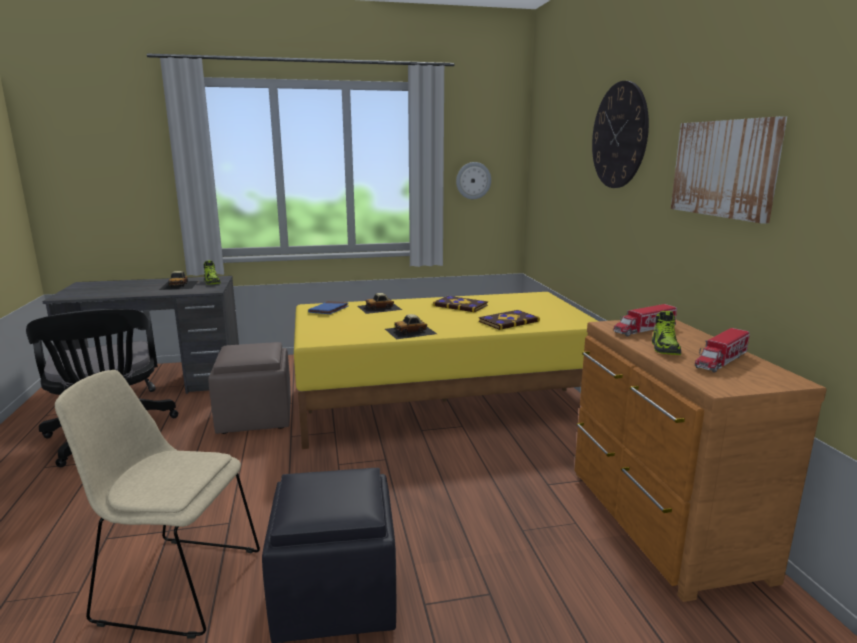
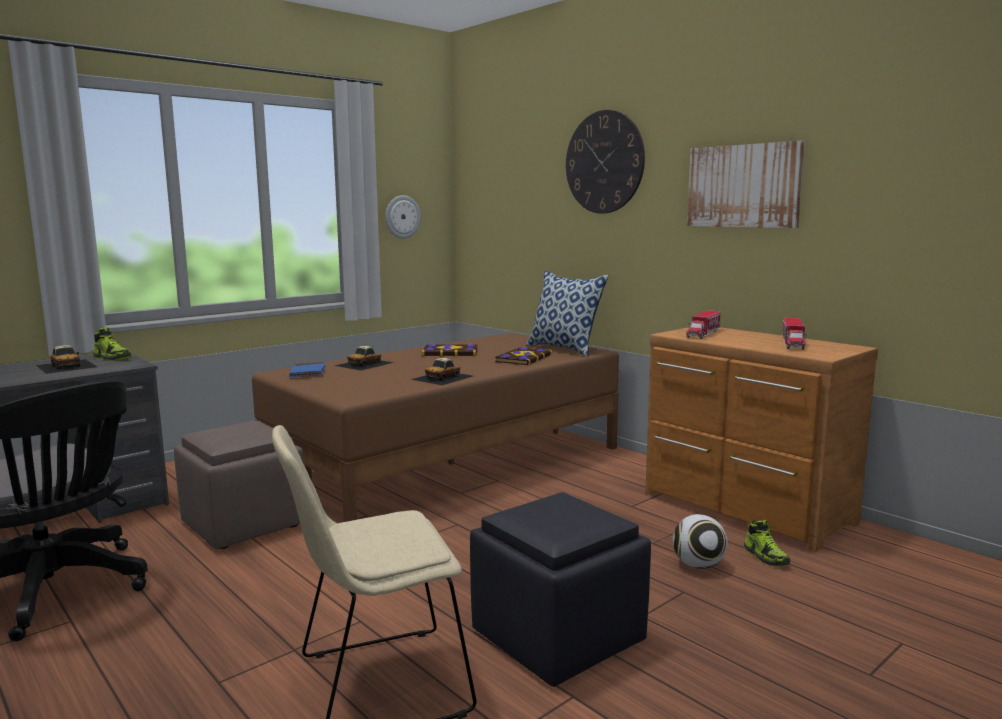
camera: 30 degrees left, 5 degrees down
(444, 401) = (451, 464): yellow bed -> brown bed
(537, 570) = (698, 565): none -> football
(562, 317) = (564, 349): none -> pillow
(665, 348) = (743, 342): shoe -> shoe (766, 557)

